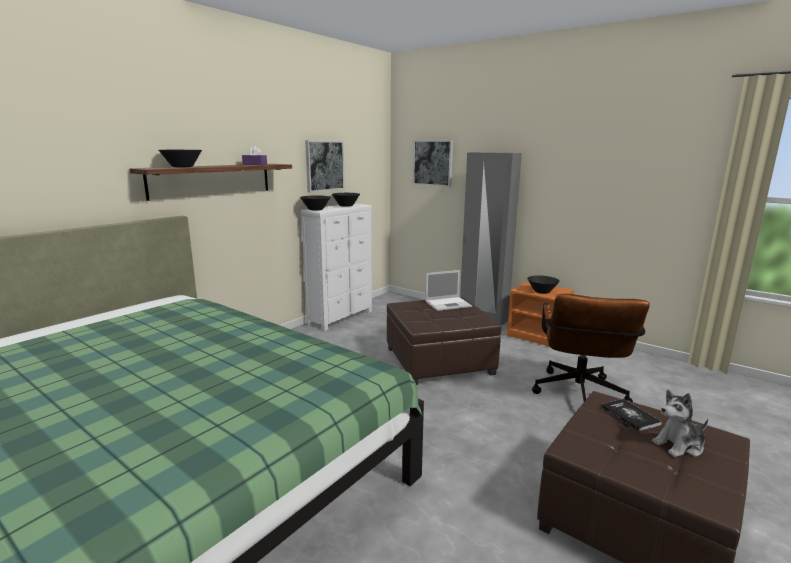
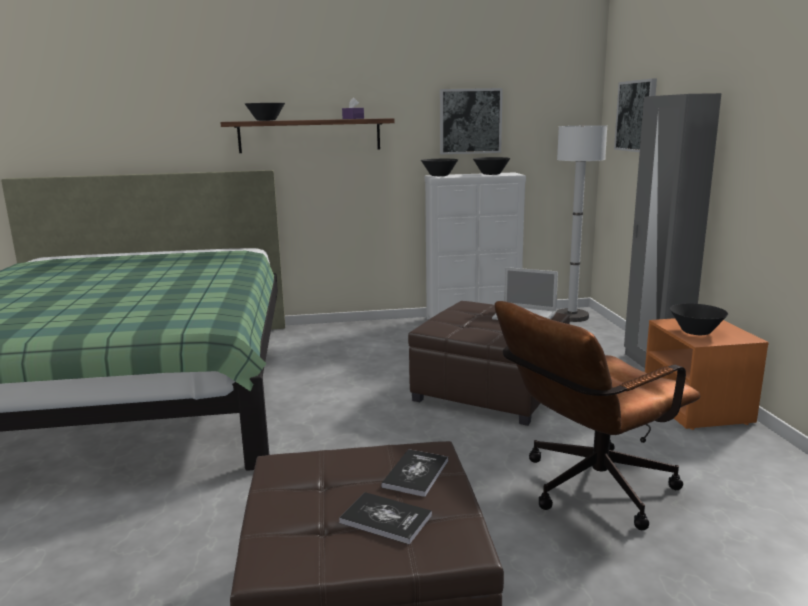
camera: 45 degrees right, 0 degrees up
(393, 300) = (572, 316): none -> white floor lamp
(679, 445) = (385, 519): plush toy -> book

